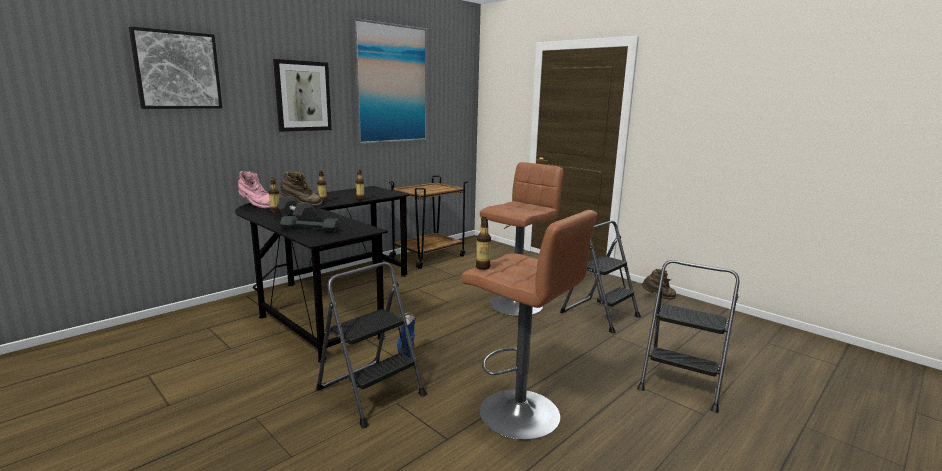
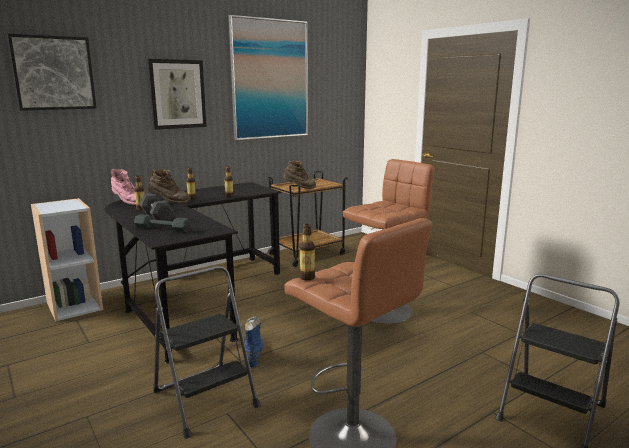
camera: 10 degrees right, 0 degrees up
(201, 314) = (75, 306): none -> bookcase
(597, 313) = (471, 325): black step ladder -> none
(658, 298) = (547, 310): brown boot -> brown boot (299, 188)

